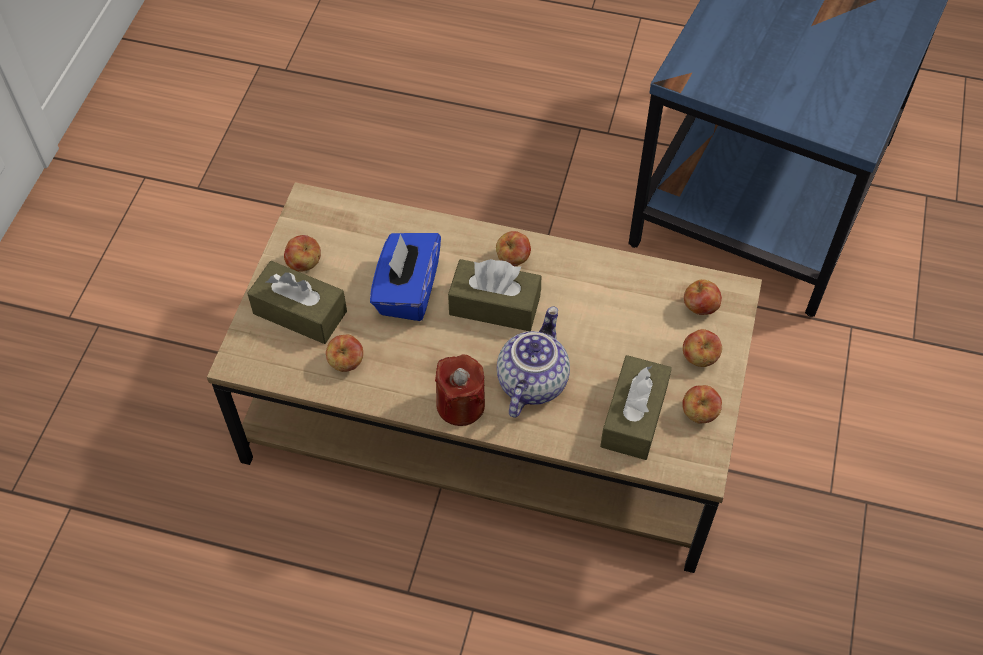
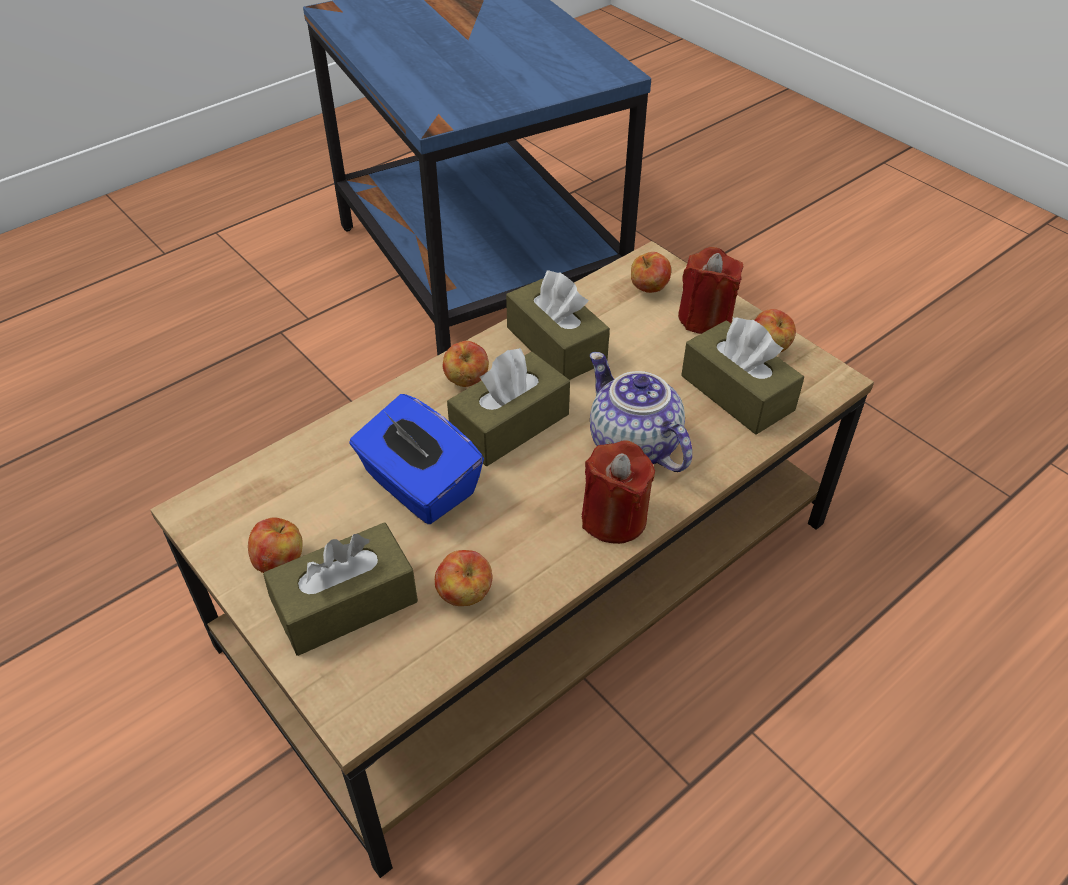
camera: 55 degrees left, 10 degrees down
(590, 287) = (556, 344): none -> brown tissue box
(699, 358) = (705, 318): apple -> red candle

